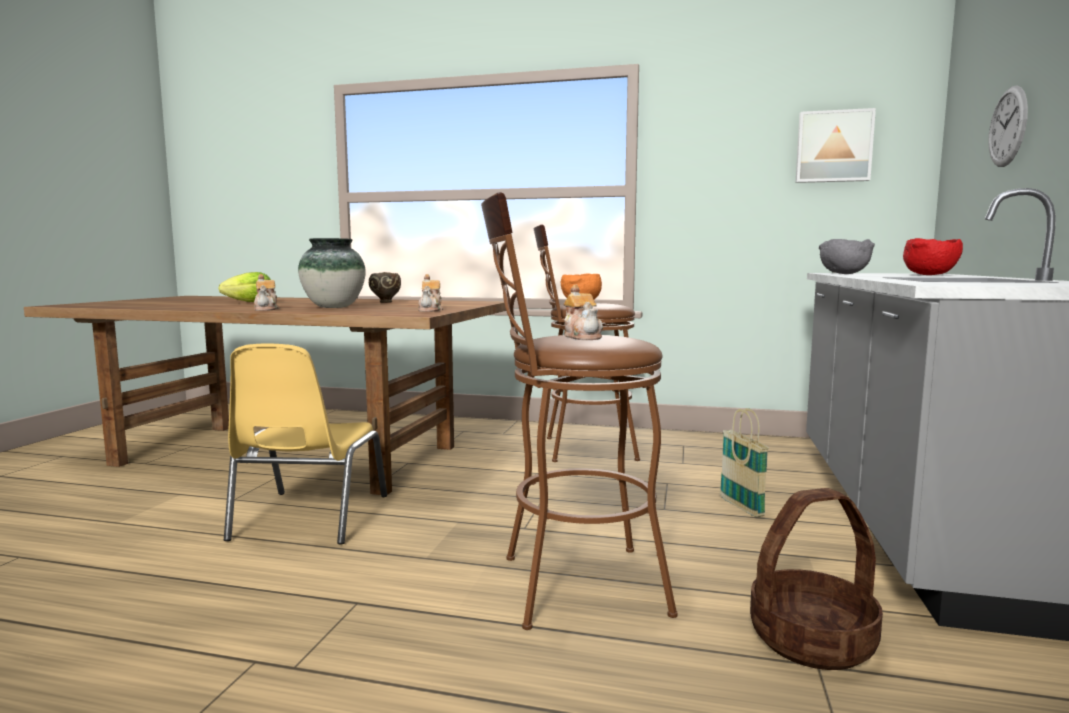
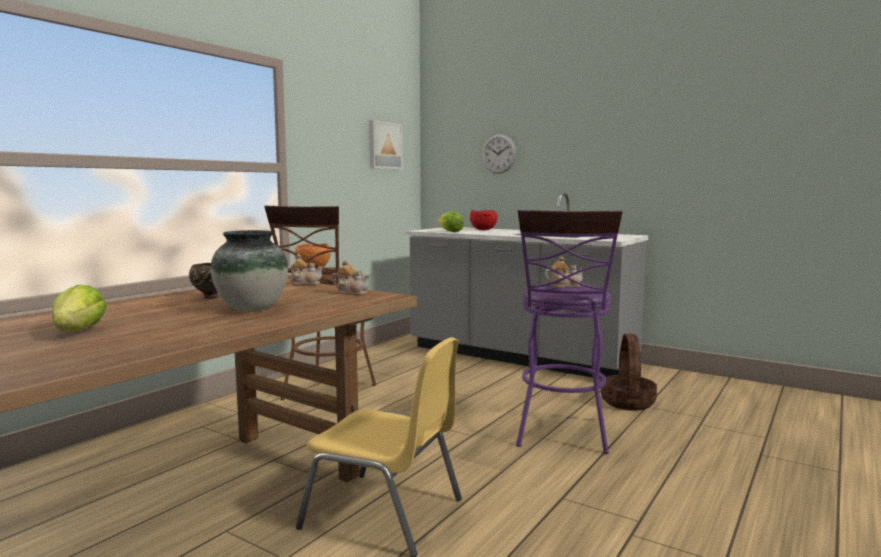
camera: 70 degrees left, 0 degrees up
(266, 309) = (239, 325): teapot -> teapot (305, 284)
(567, 586) = (562, 436): brown stool -> purple stool
(741, 507) = (481, 380): basket -> none
(843, 274) = (450, 232): grey bowl -> lettuce

